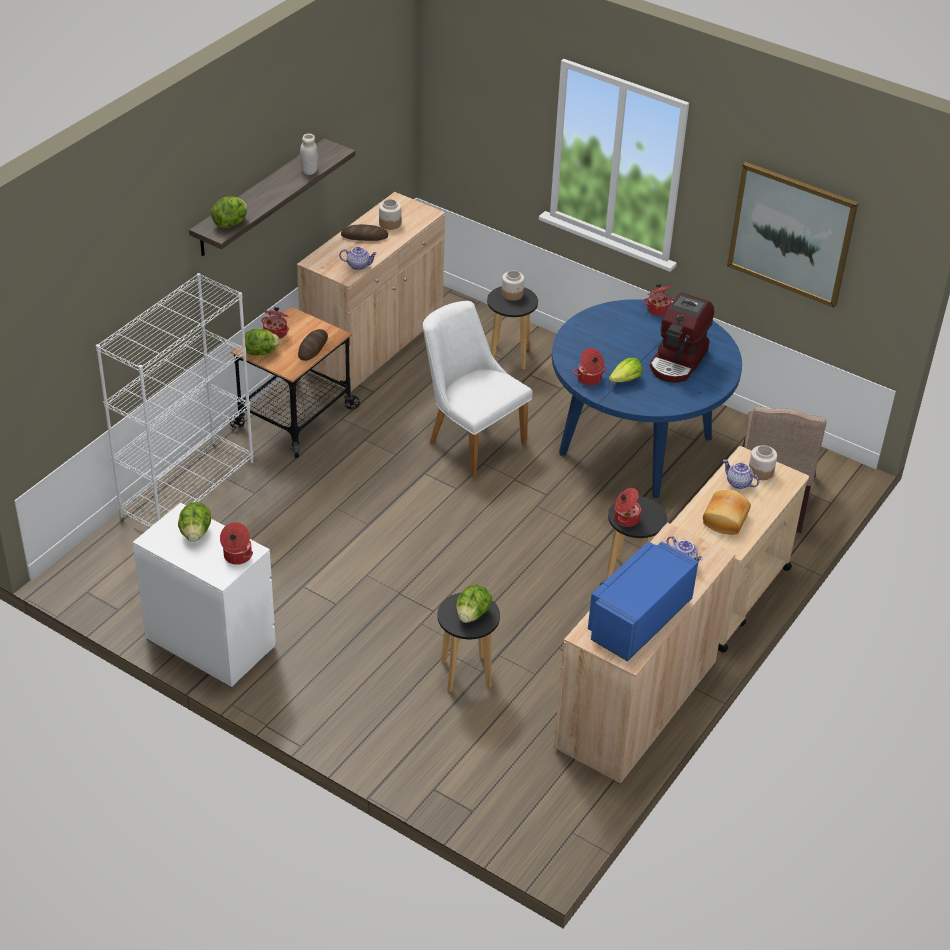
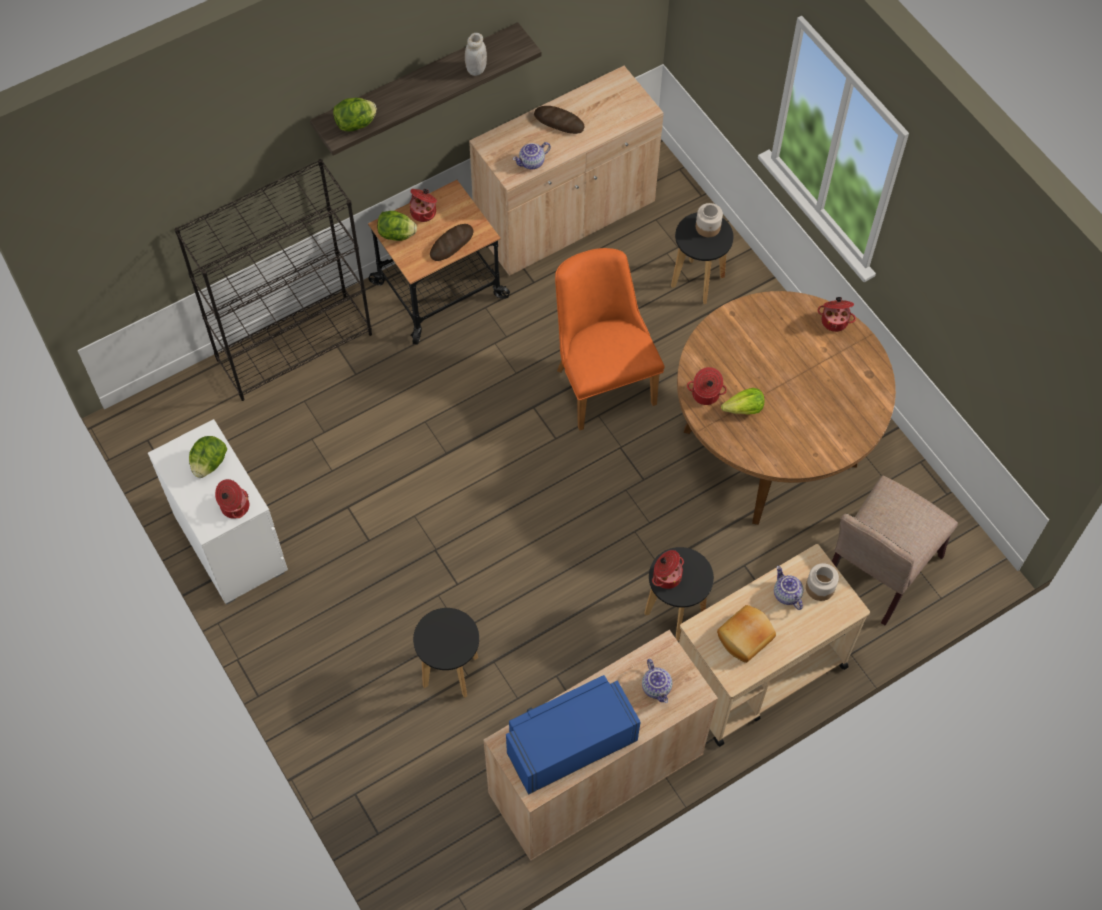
camera: 25 degrees right, 20 degrees up
(188, 488) = (295, 346): white bookcase -> black bookcase
(358, 265) = (531, 163): teapot -> teapot turned 120 degrees clockwise
(389, 223) = (595, 111): jar -> none
(470, 439) = (601, 379): white chair -> orange chair
(472, 615) = (449, 640): lettuce -> none
(635, 445) = (770, 447): blue dining table -> brown dining table
(678, 361) = (816, 402): coffee machine -> none
(791, 234) = (980, 319): picture -> none

